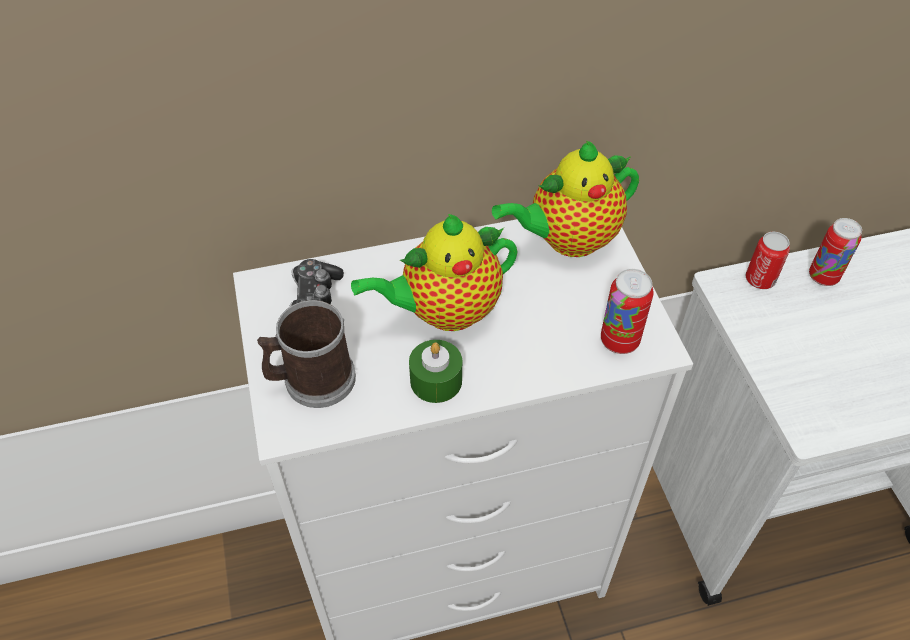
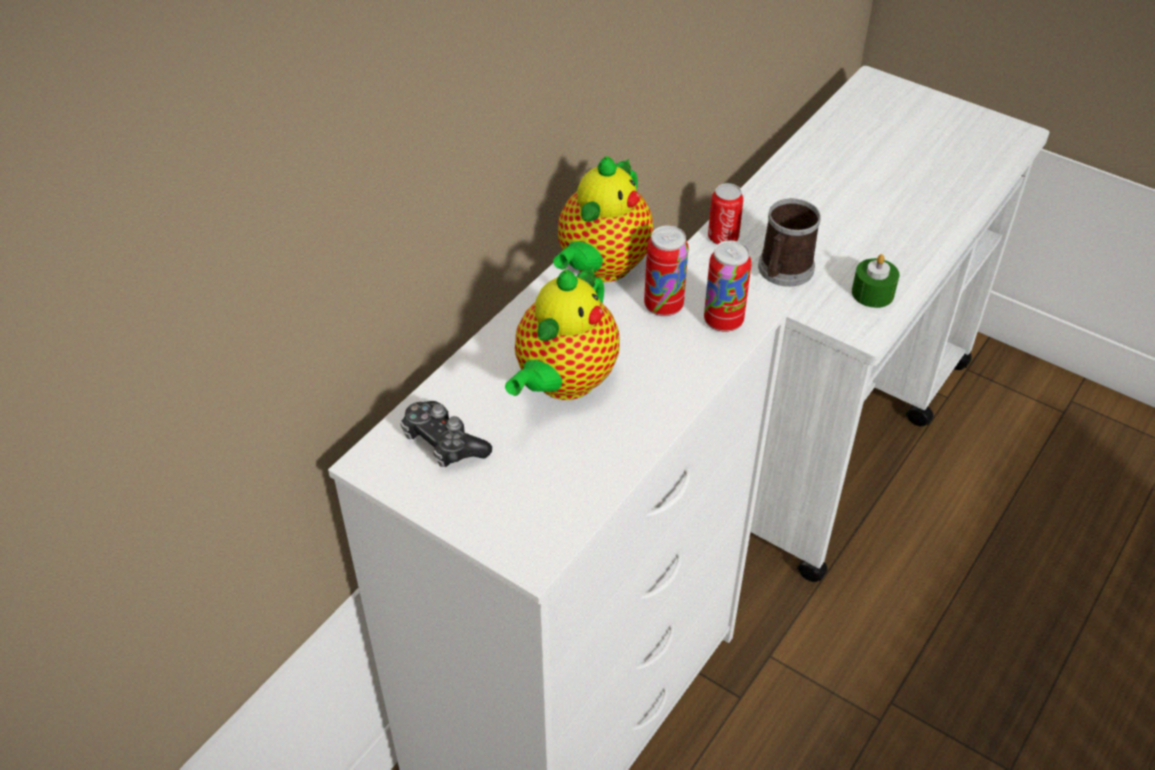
camera: 40 degrees left, 5 degrees down
(312, 380) = (512, 507): mug -> mug (783, 271)
(436, 381) = (616, 439): green candle -> green candle (872, 293)
(823, 277) = (766, 208): can -> can (663, 306)

